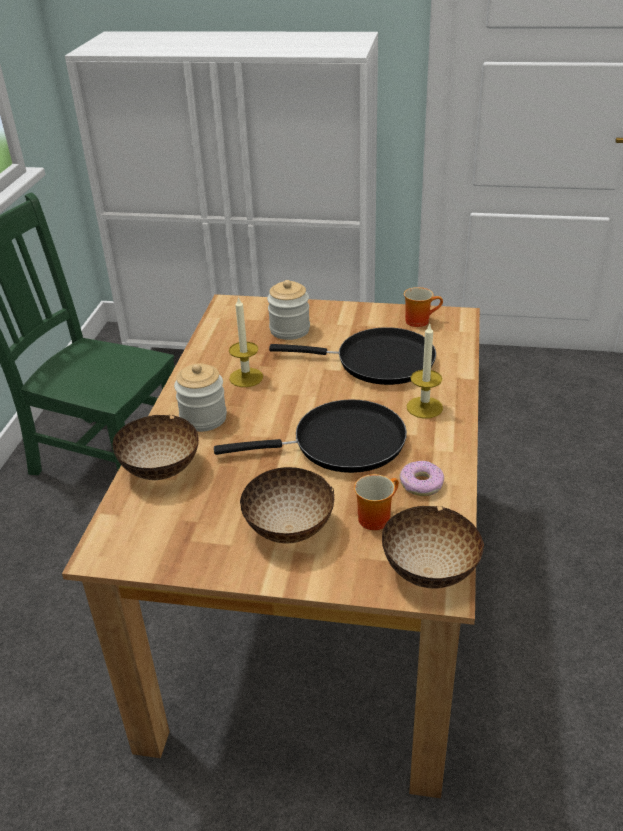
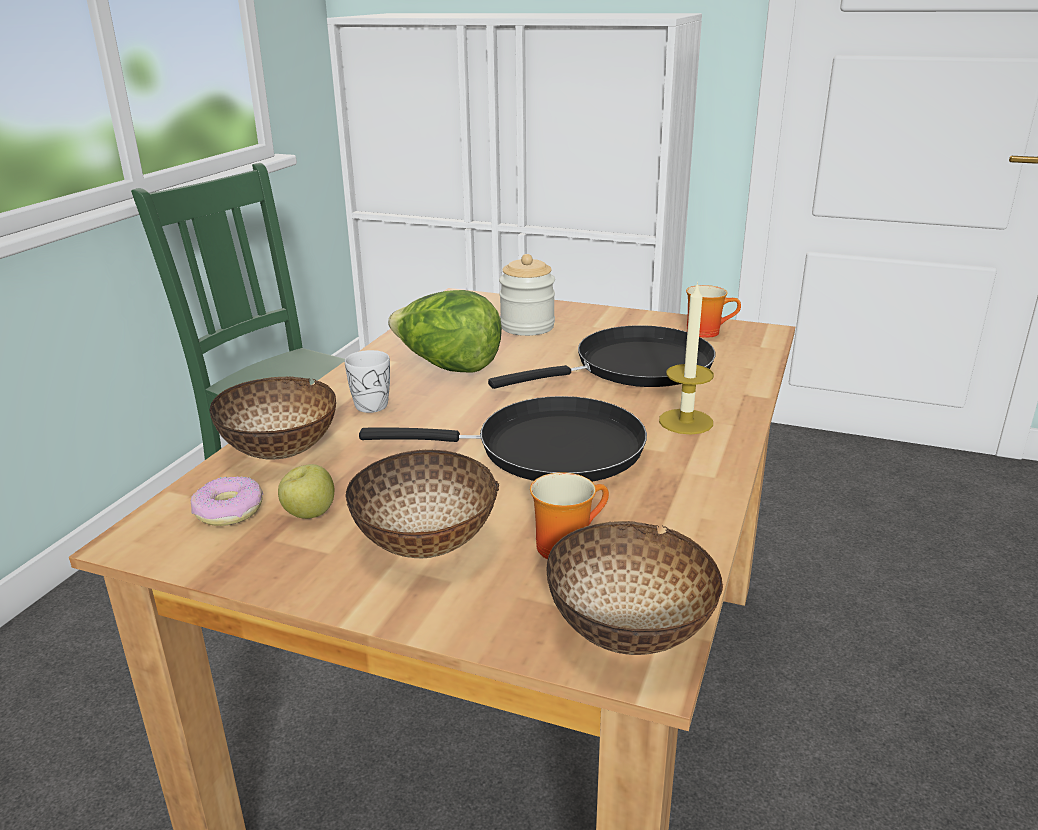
camera: 10 degrees right, 10 degrees down
(203, 418) = (369, 403): jar -> white mug
(205, 518) = (309, 514): none -> apple
(246, 377) = (447, 367): candle -> lettuce
(378, 361) = (634, 367): black frying pan -> black frying pan turned 45 degrees counterclockwise
(421, 484) = (652, 511): donut -> donut (228, 510)

